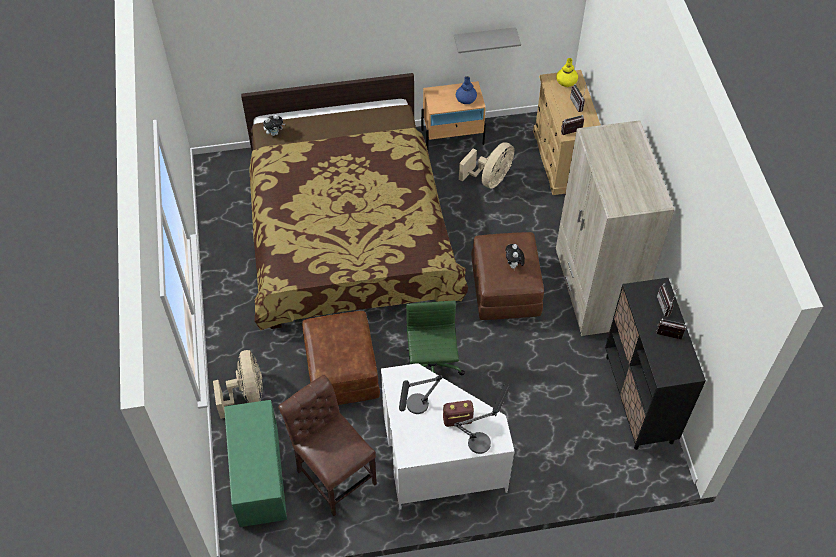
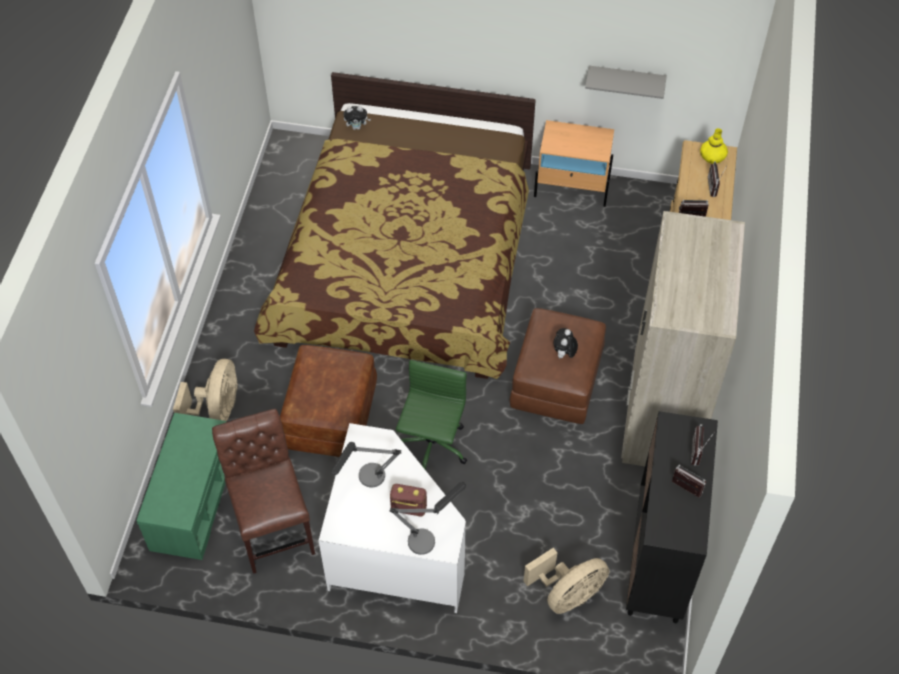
camera: 20 degrees right, 0 degrees up
(466, 98) = (590, 146): blue vase -> none
(490, 179) = (594, 249): beige fan -> beige fan (567, 594)

